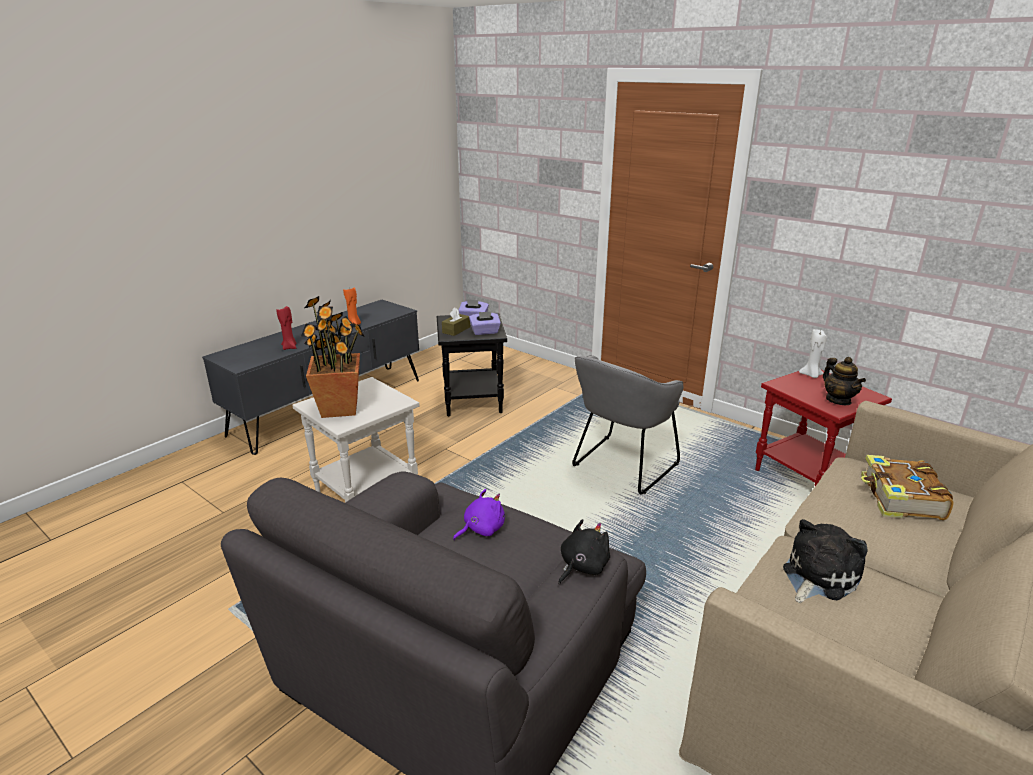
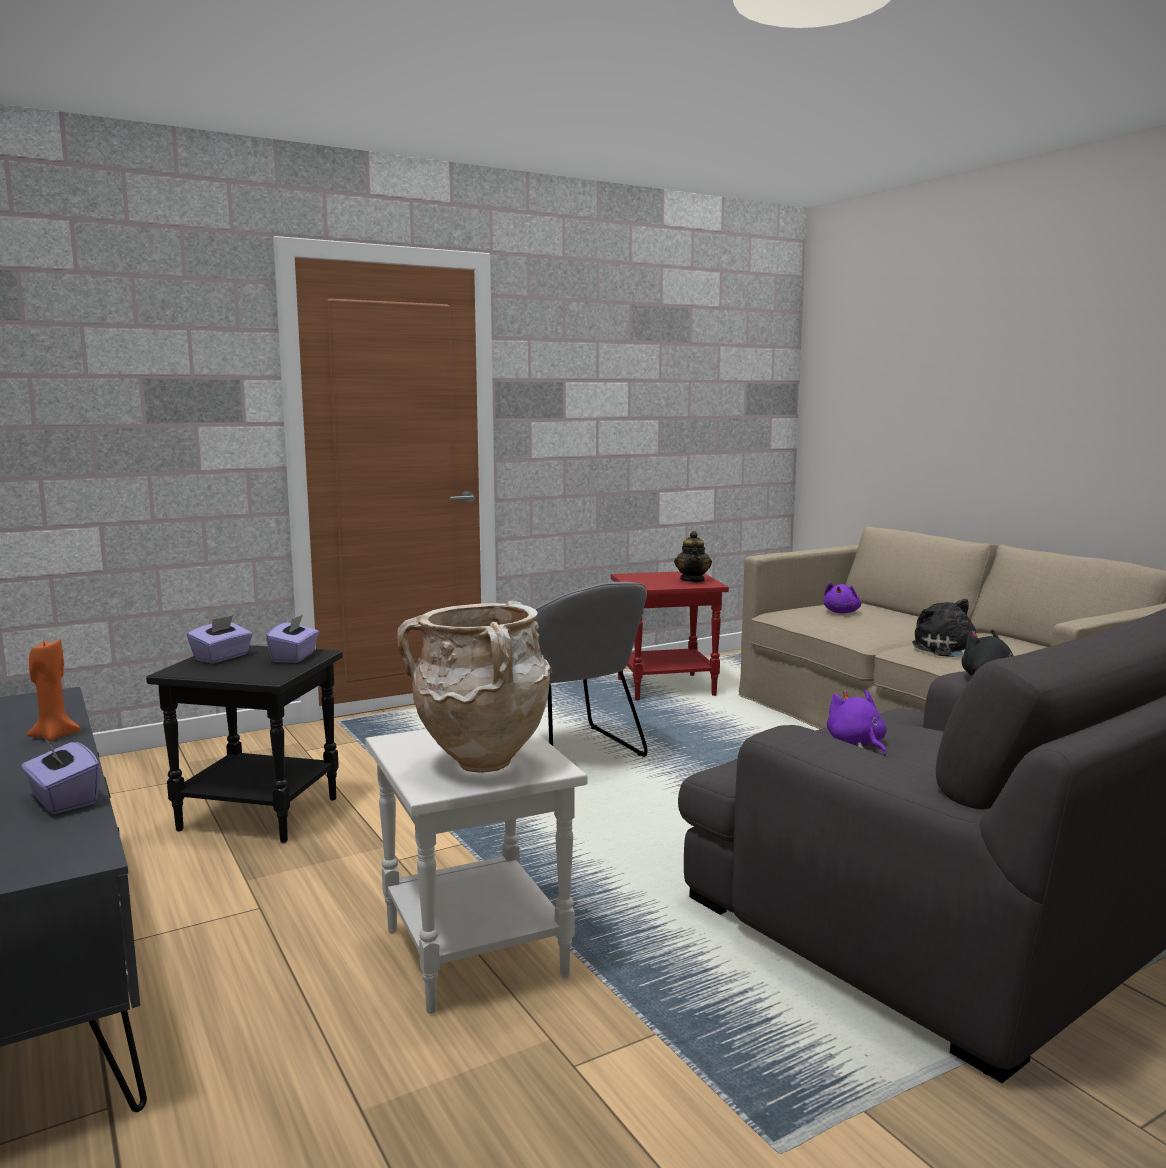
camera: 70 degrees left, 15 degrees down
(290, 347) = (63, 800): red candle -> purple tissue box
(340, 408) = (483, 765): potted plant -> beige vase
(456, 330) = (250, 670): brown tissue box -> none
(811, 375) = (632, 577): white candle -> none
(838, 400) = (693, 580): teapot -> teapot turned 90 degrees clockwise
(900, 499) = (842, 612): book -> purple plush toy

